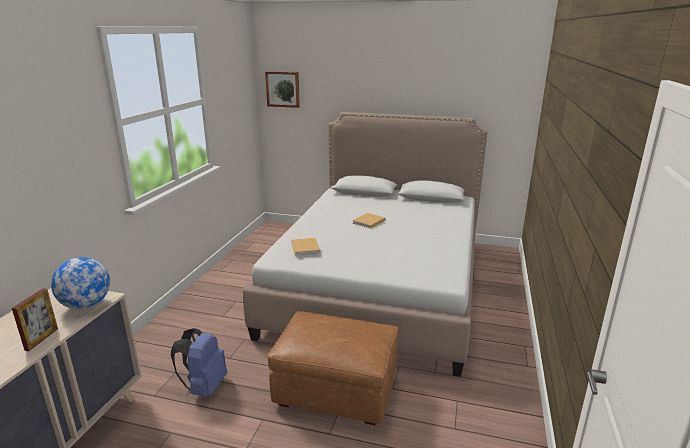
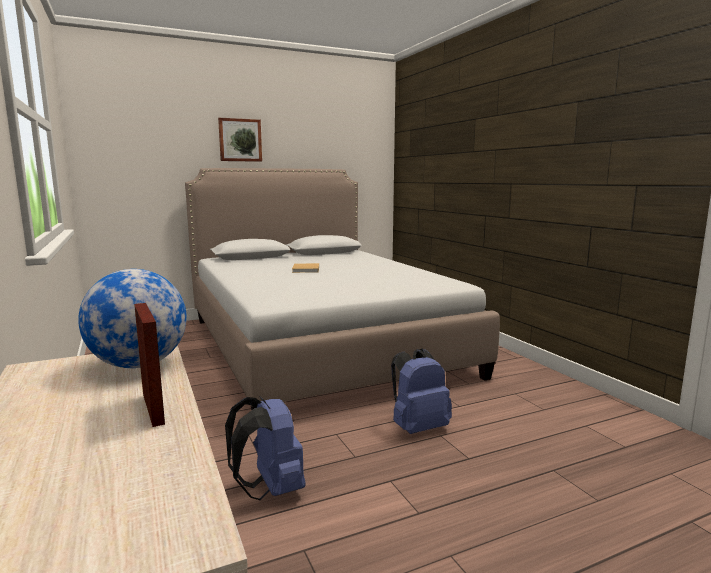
camera: 40 degrees left, 10 degrees down
(283, 89) = (111, 142): picture -> picture (240, 140)
(305, 248) = (289, 290): beige book -> none
(336, 391) = (418, 427): brown ottoman -> blue backpack

